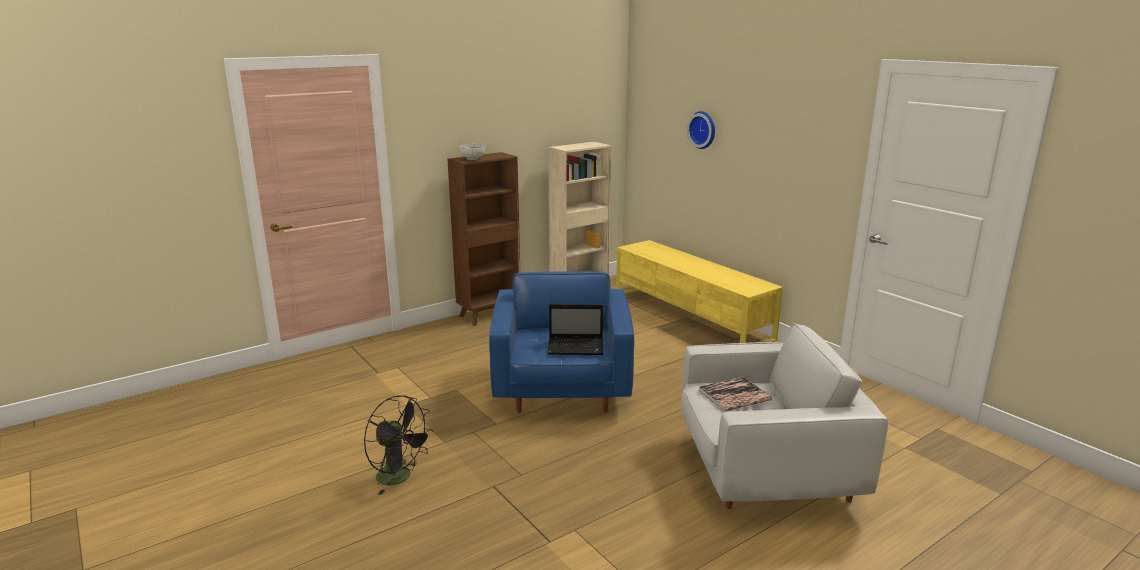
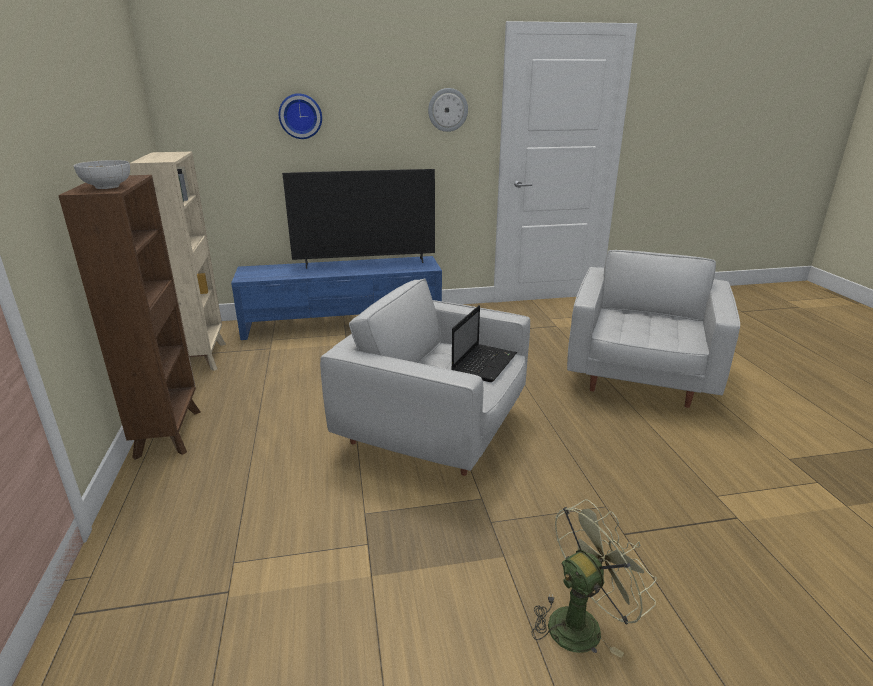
camera: 65 degrees left, 5 degrees up
(400, 478) = (582, 622): black fan -> green fan
(562, 390) = (436, 431): blue armchair -> white armchair
(690, 316) = (344, 322): yellow tv stand -> blue tv stand
(719, 269) = (365, 263): none -> television
(734, 395) = (630, 324): book -> none
(814, 143) = (447, 110): none -> wall clock

